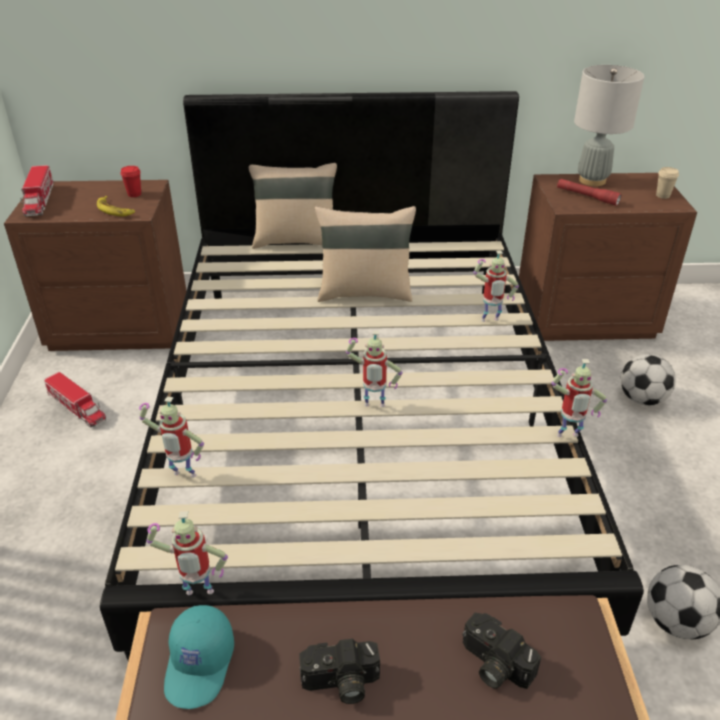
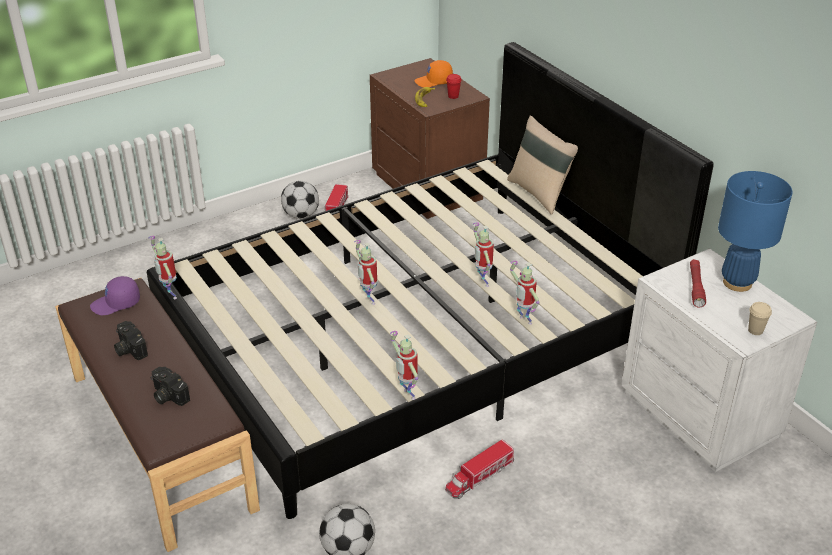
camera: 60 degrees right, 0 degrees up
(39, 201) = (407, 71): toy truck -> toy truck (479, 477)
(87, 194) = (434, 82): none -> orange cap
(183, 477) = (249, 255): toy robot -> toy robot (482, 282)
(200, 665) = (116, 304): turquoise cap -> purple cap
(365, 292) = (501, 250): beige pillow -> none
(493, 665) = (167, 395): camera -> camera turned 60 degrees counterclockwise
(584, 316) = (701, 414): brown nightstand -> white nightstand
(592, 180) = (737, 283): grey table lamp -> blue table lamp
(641, 399) = (601, 481): football -> football (301, 215)

